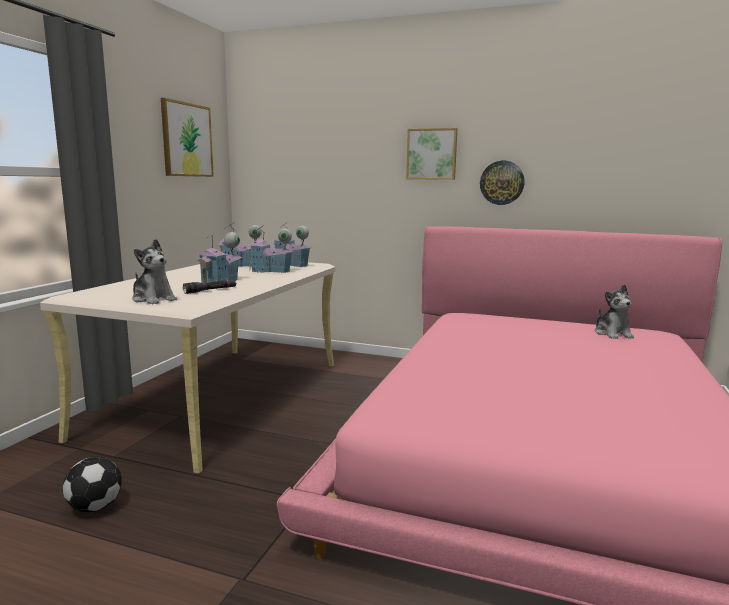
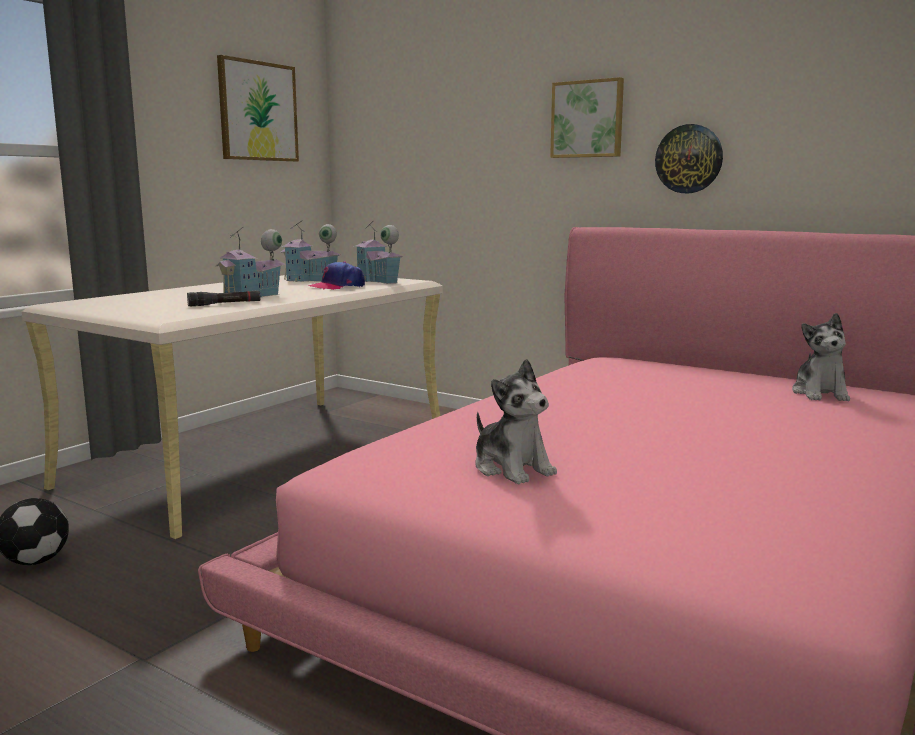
camera: 15 degrees right, 0 degrees up
(153, 299) = (141, 310): plush toy -> plush toy (512, 468)
(270, 271) = (337, 286): toy house -> cap

